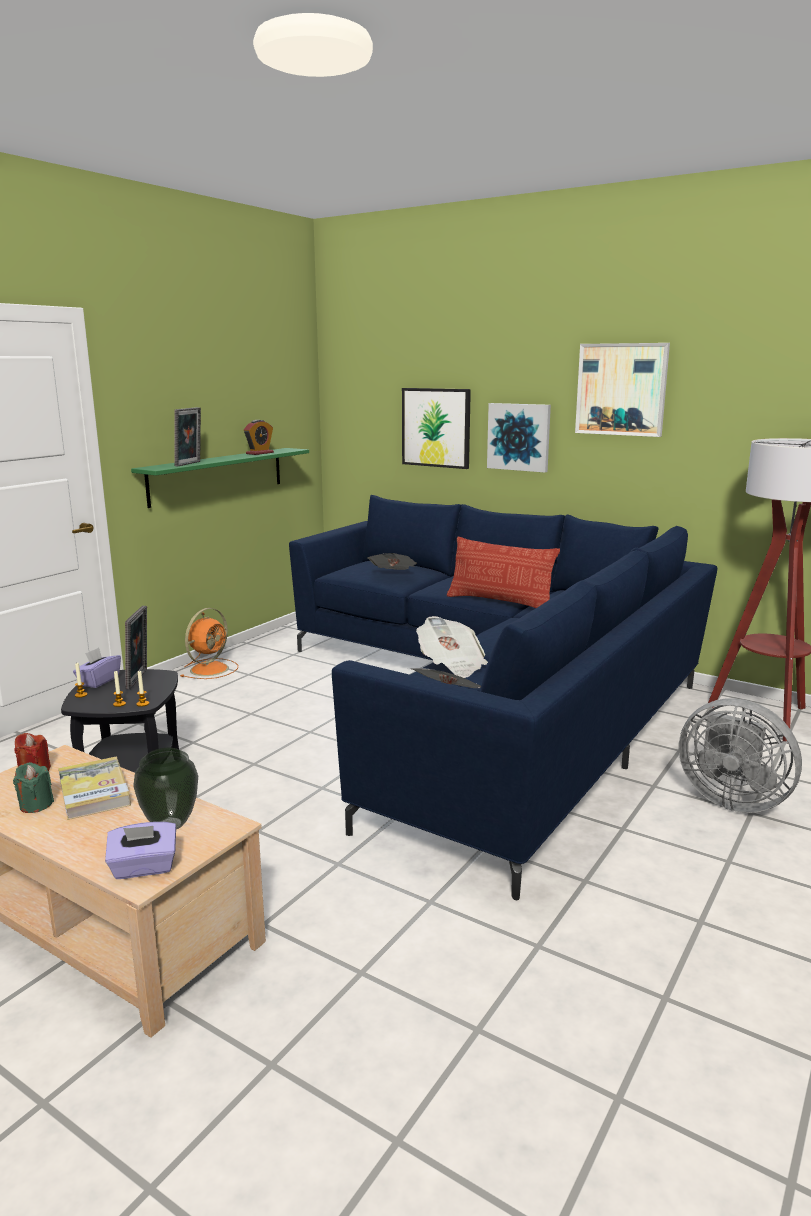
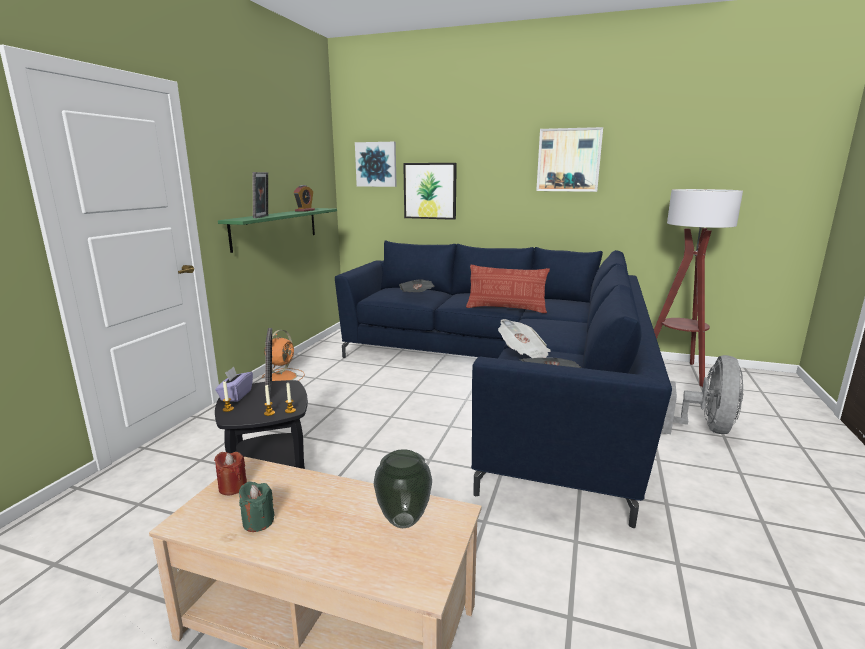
camera: 15 degrees left, 0 degrees up
(94, 791) = (306, 498): book -> none
(144, 868) = (415, 571): purple tissue box -> none
(519, 437) = (493, 195): picture -> picture (376, 164)
(731, 799) = (704, 428): grey fan -> grey fan turned 90 degrees counterclockwise

